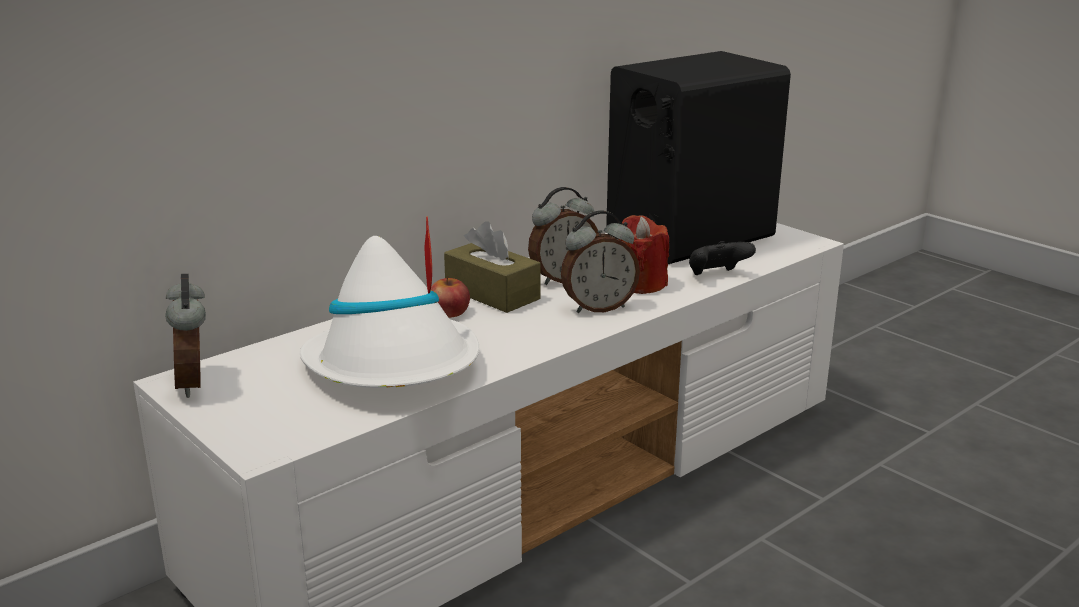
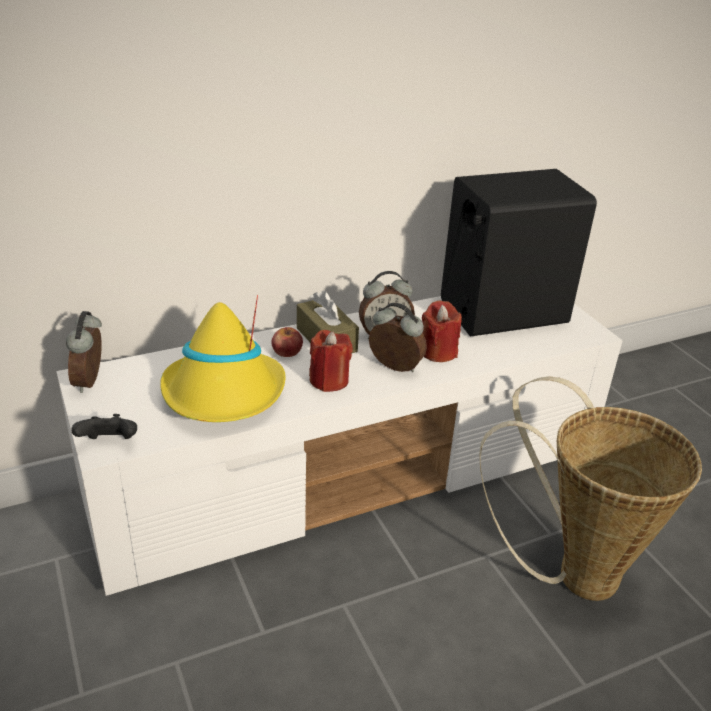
camera: 15 degrees right, 10 degrees up
(394, 366) = (224, 394): white hat -> yellow hat
(524, 331) = (329, 380): none -> red candle
(598, 307) = (394, 368): alarm clock -> alarm clock turned 150 degrees counterclockwise
(717, 276) = (500, 355): black game controller -> black game controller (110, 443)
(872, 533) = (573, 572): none -> basket

